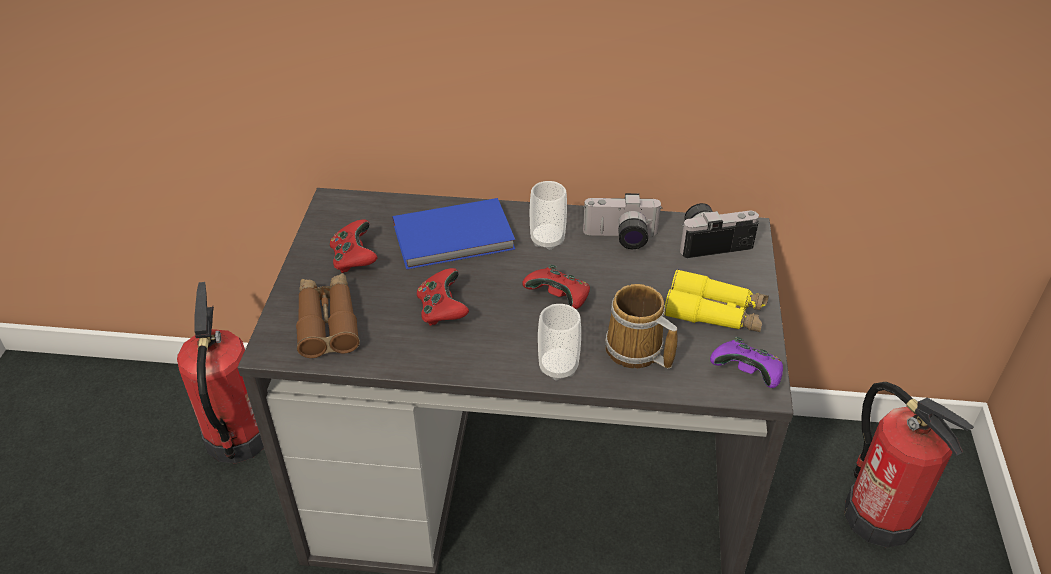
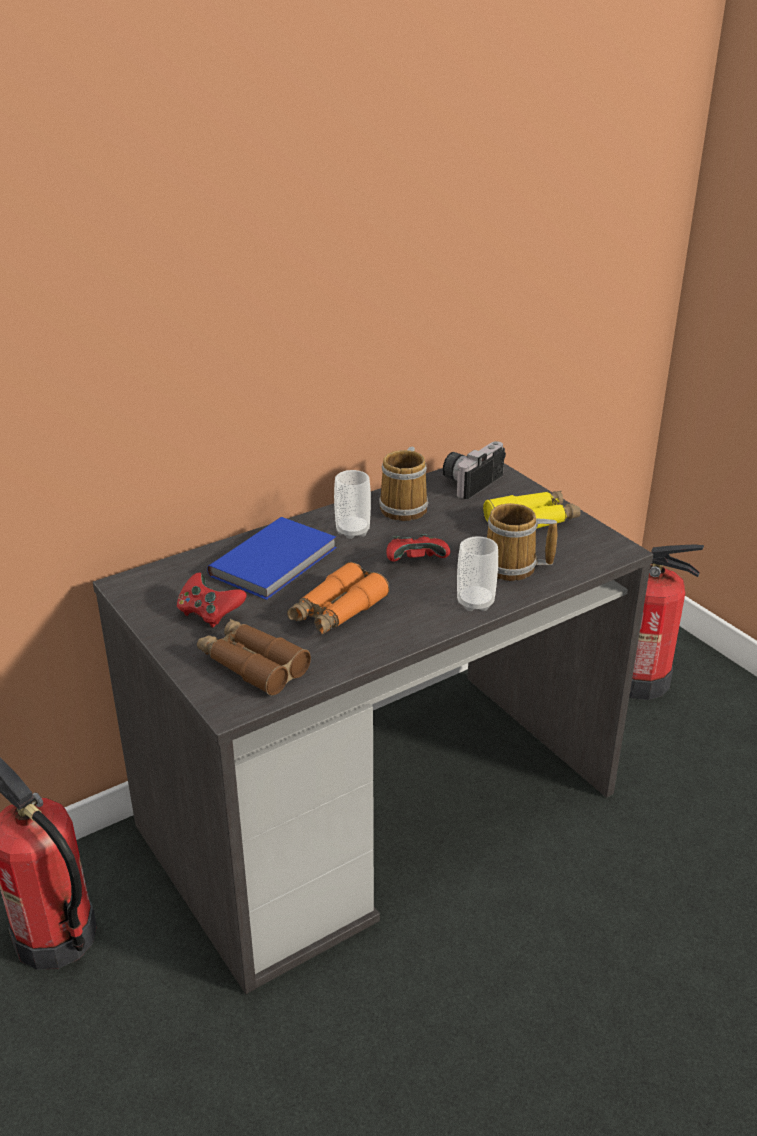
camera: 40 degrees left, 10 degrees down
(442, 310) = (337, 611): red game controller -> orange binoculars
(621, 238) = (406, 507): camera -> mug
(747, 374) = (599, 546): purple game controller -> none

